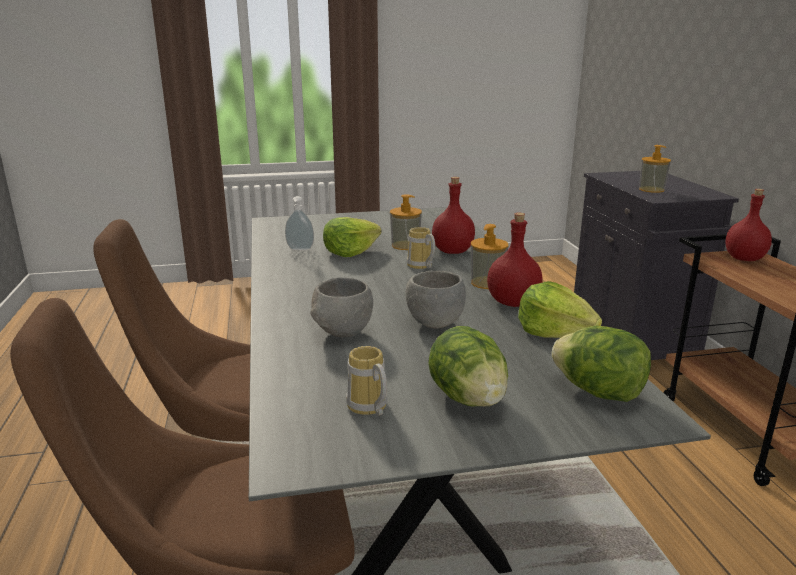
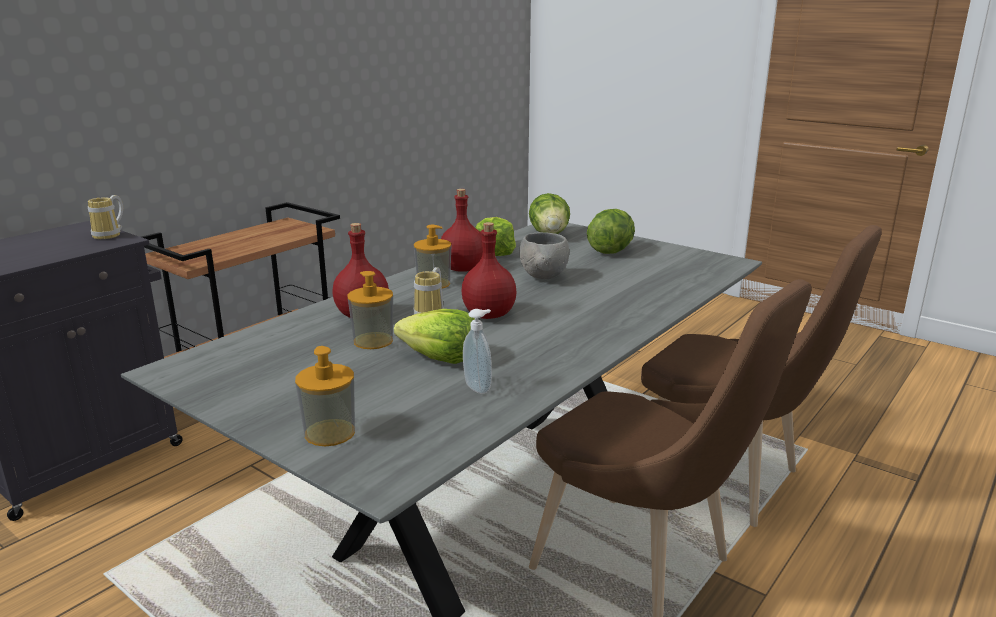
camera: 130 degrees left, 0 degrees up
(342, 334) = (613, 294): grey bowl -> none
(367, 408) = (666, 263): mug -> mug (111, 235)
(651, 189) = (67, 246): soap dispenser -> soap dispenser (330, 433)
(745, 259) = (185, 253): red bottle -> red bottle (489, 314)

